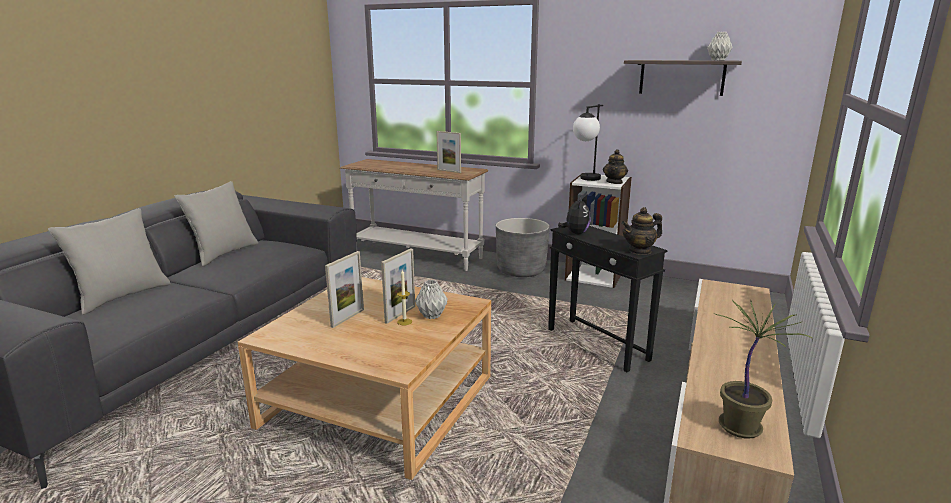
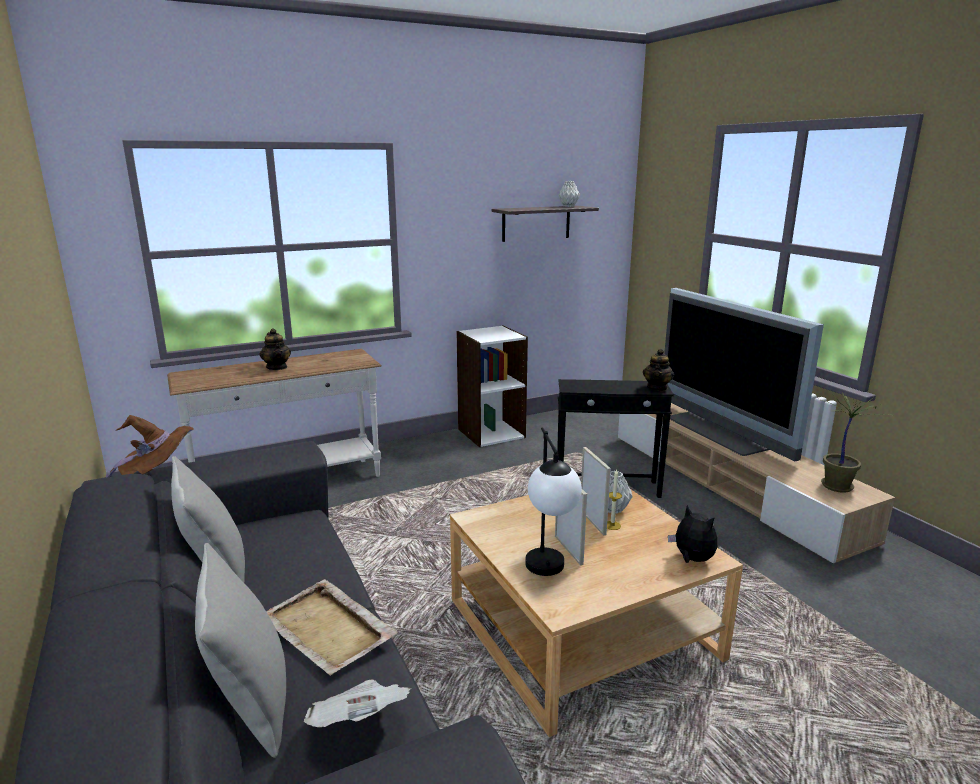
camera: 50 degrees left, 0 degrees up
(116, 322) = (360, 723): none -> newspaper
(193, 290) = (327, 629): none -> beige tray
(261, 199) = (158, 475): none -> brown hat
(449, 171) = (334, 361): picture frame -> none
(521, 270) = (427, 454): grey planter -> none
(575, 233) = (586, 389): plush toy -> plush toy (692, 559)
(586, 179) = (482, 337): table lamp -> table lamp (548, 574)
(614, 182) = (508, 333): teapot -> teapot (277, 367)
(738, 334) = (719, 432): none -> television

